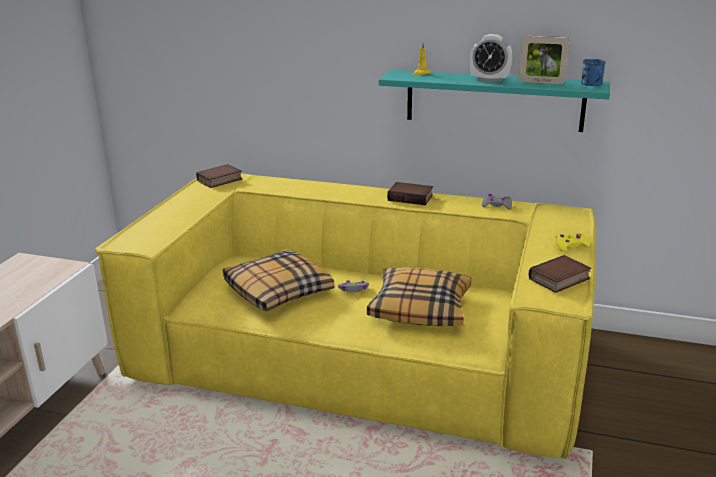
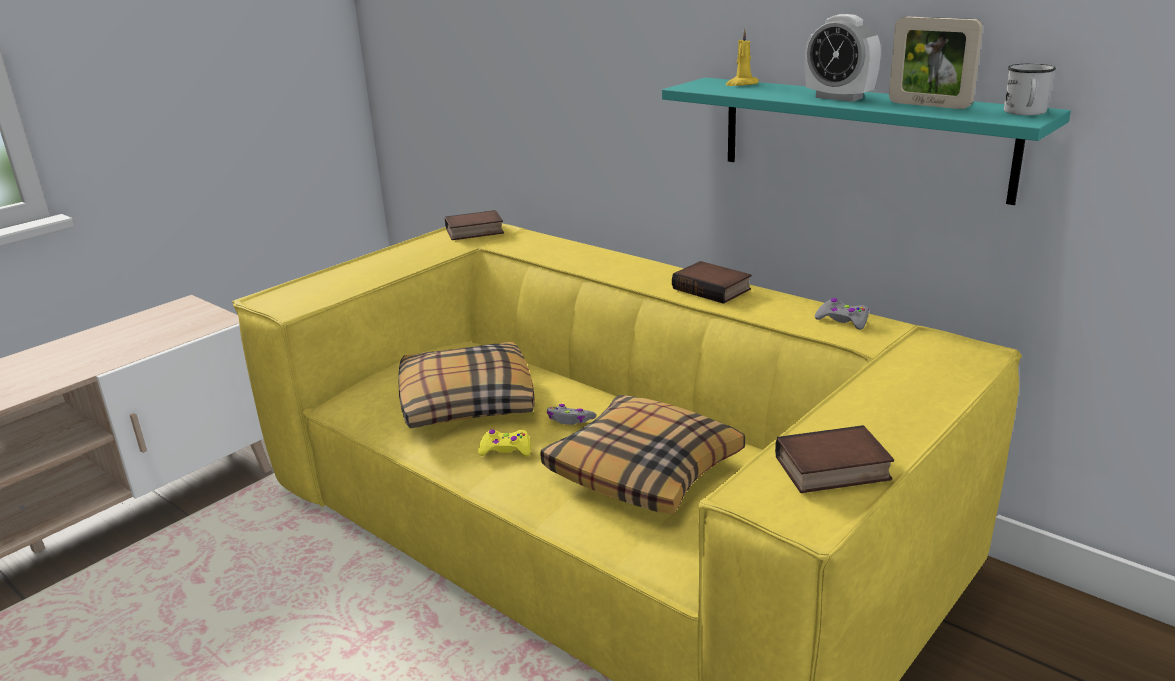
camera: 25 degrees right, 0 degrees up
(570, 246) = (910, 411): yellow game controller -> yellow game controller (506, 449)
(593, 84) = (1025, 113): blue mug -> white mug

